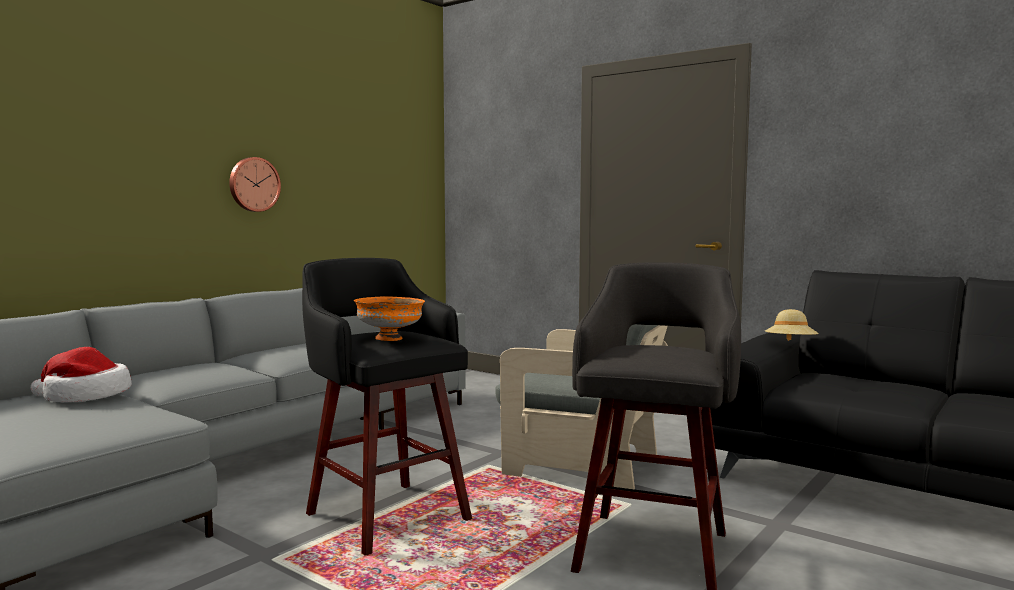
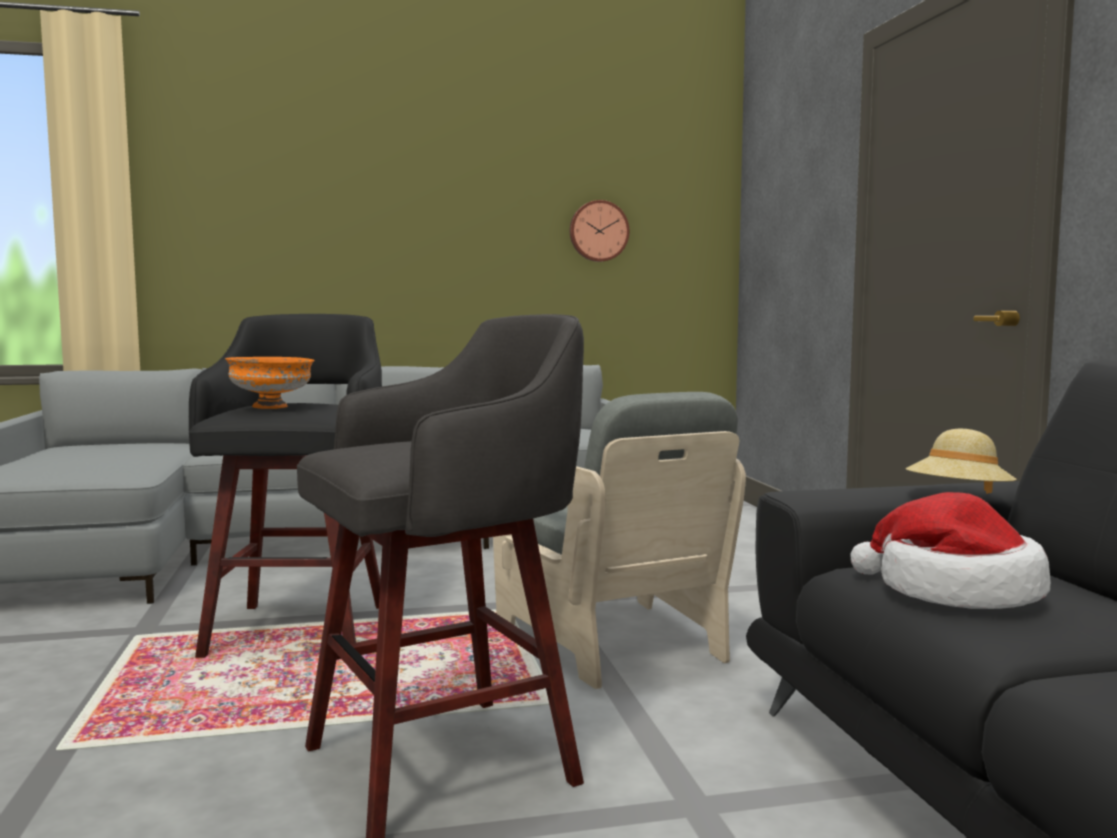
camera: 40 degrees right, 0 degrees up
(85, 396) = (145, 448): hat -> hat (954, 592)
(253, 184) = (434, 245): wall clock -> wall clock (598, 231)

